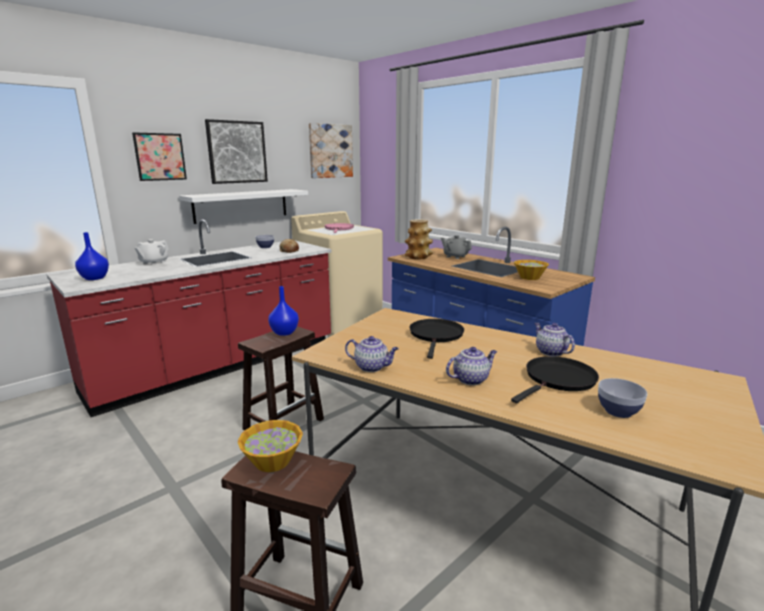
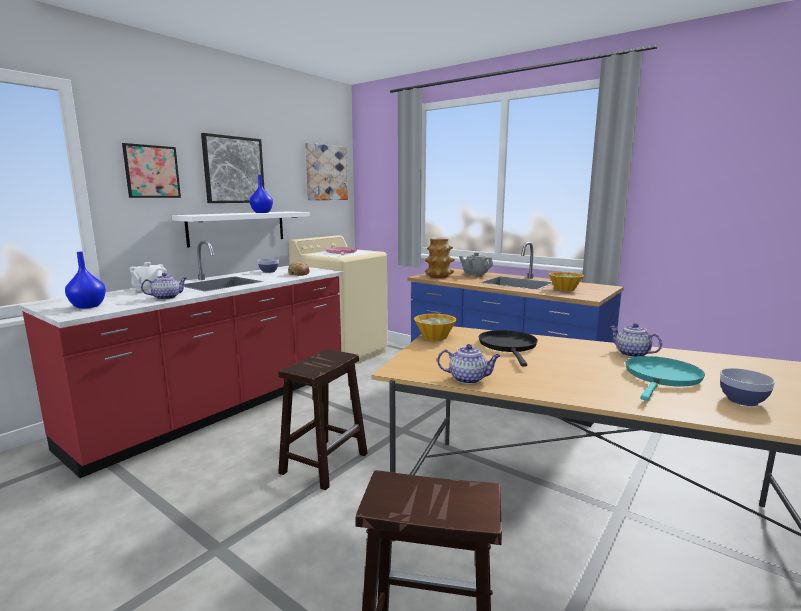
camera: 10 degrees left, 5 degrees down
(272, 461) = (403, 489): bowl -> bowl (434, 337)
(283, 332) = (325, 357): blue vase -> blue vase (261, 212)
(471, 379) = (579, 383): teapot -> teapot (167, 297)
(558, 380) = (662, 377): black frying pan -> turquoise frying pan

